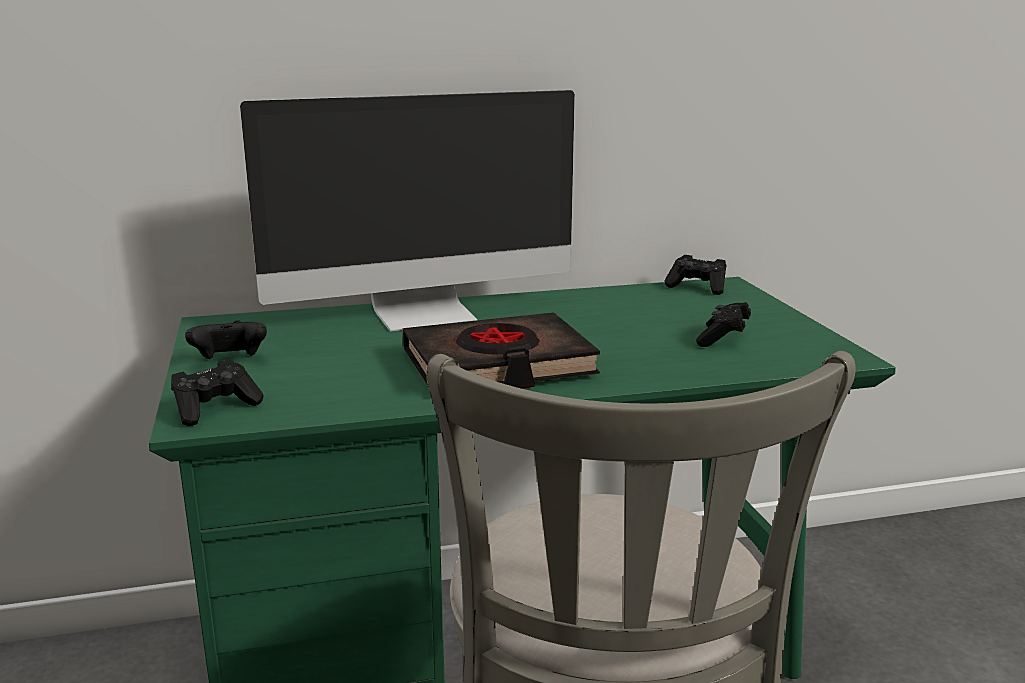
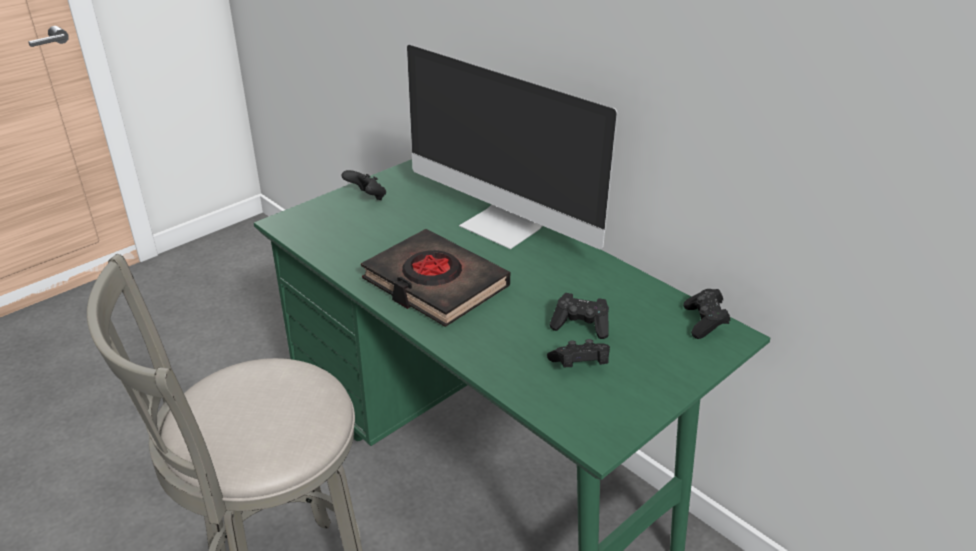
camera: 60 degrees right, 15 degrees up
(215, 409) = (301, 221): black game controller -> black game controller (581, 325)

